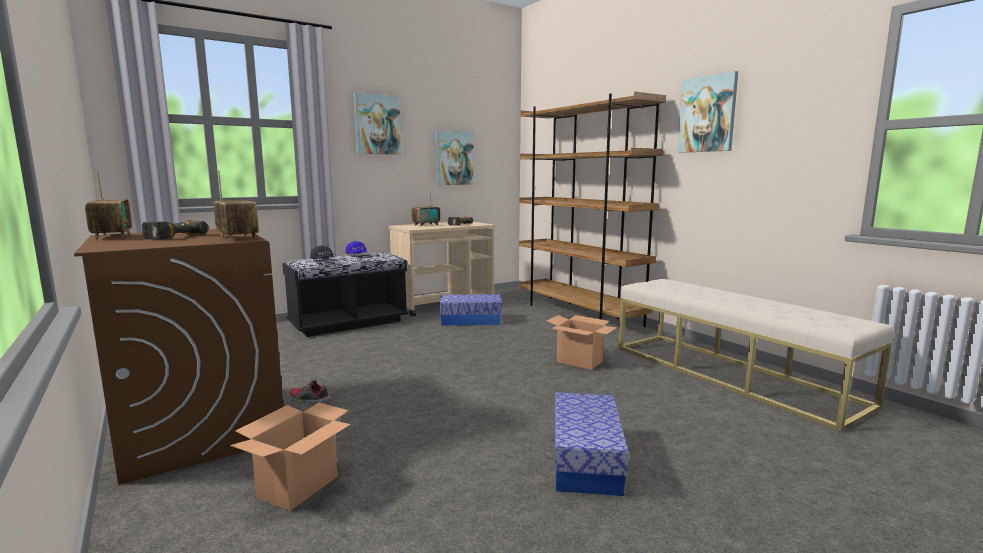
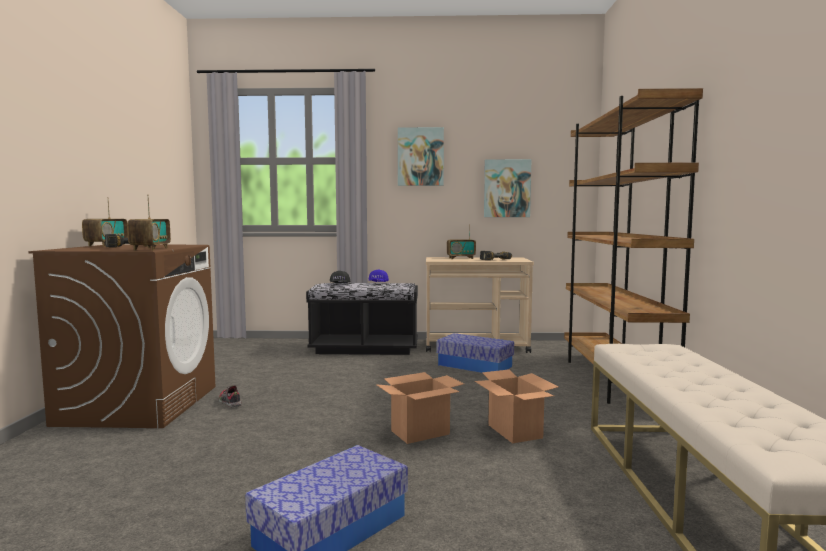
camera: 35 degrees right, 5 degrees down
(299, 486) = (112, 463): cardboard box -> cardboard box (420, 432)
(707, 114) = (746, 107): picture -> none

